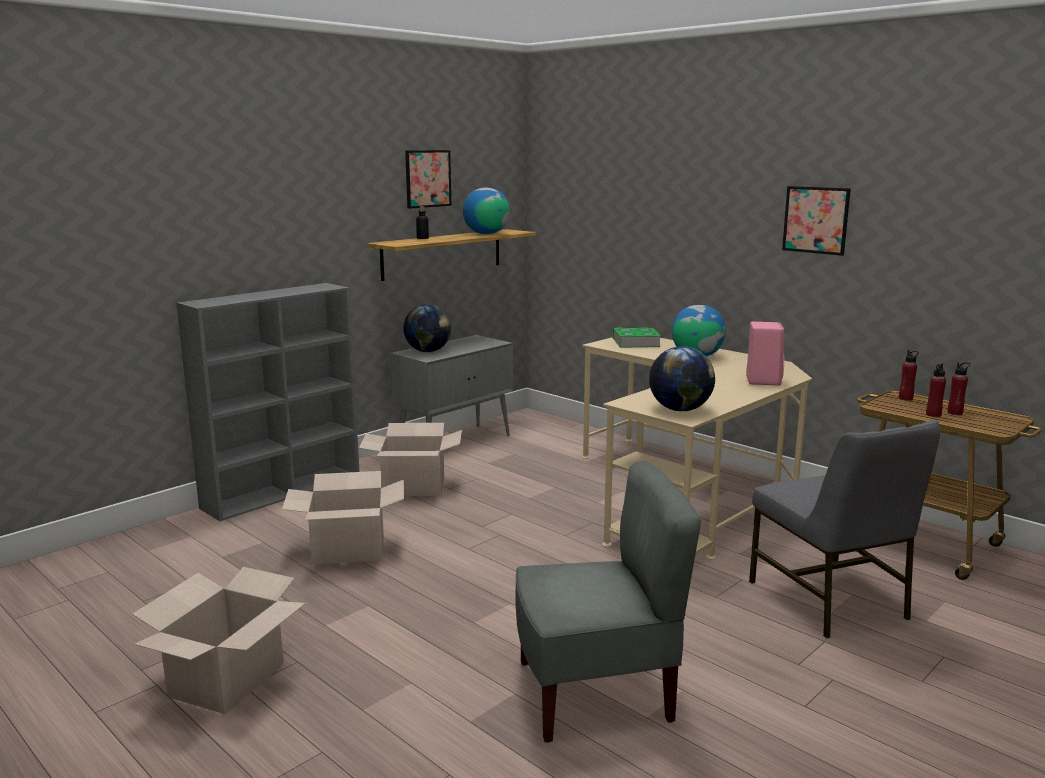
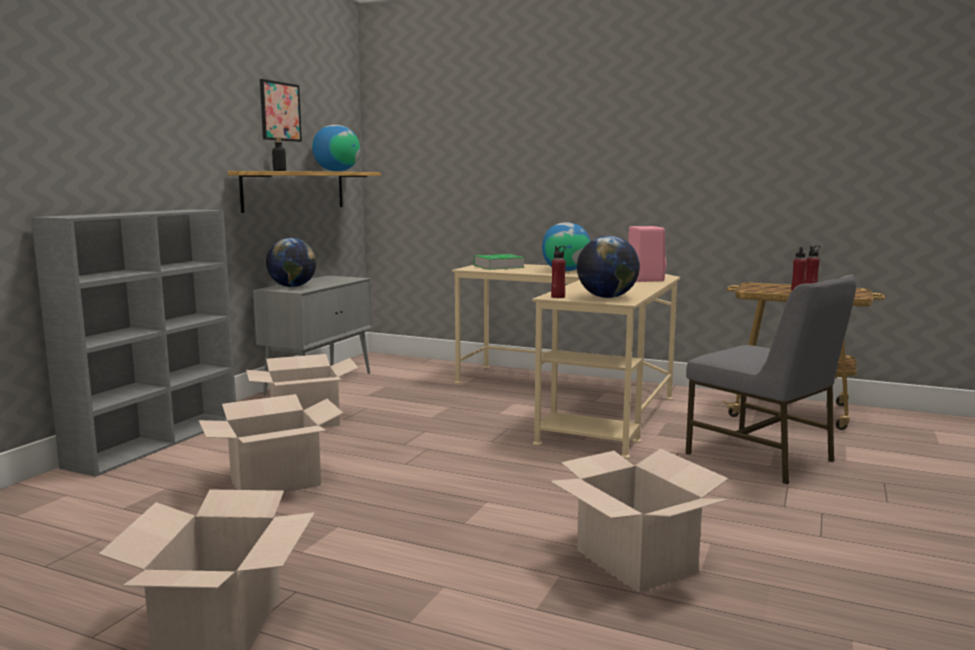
camera: 20 degrees left, 5 degrees down
(595, 694) = (636, 561): grey chair -> cardboard box
(815, 220) = (661, 141): picture -> none
(905, 398) = (761, 286): red bottle -> red bottle (558, 297)

